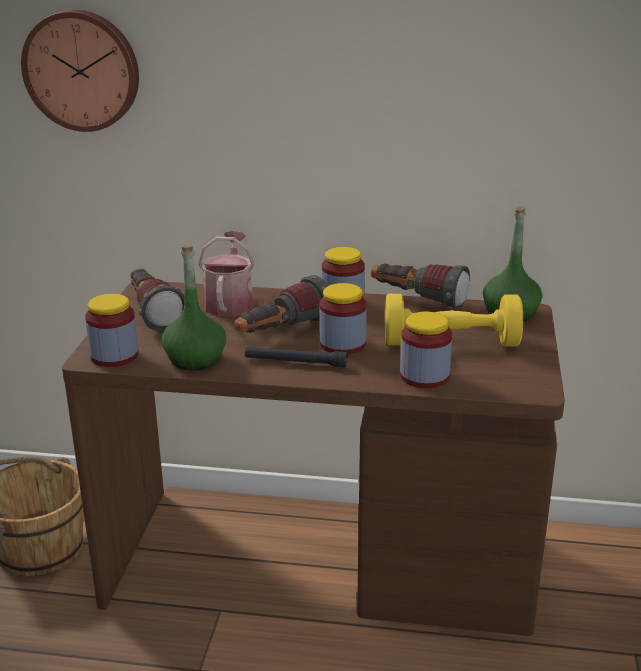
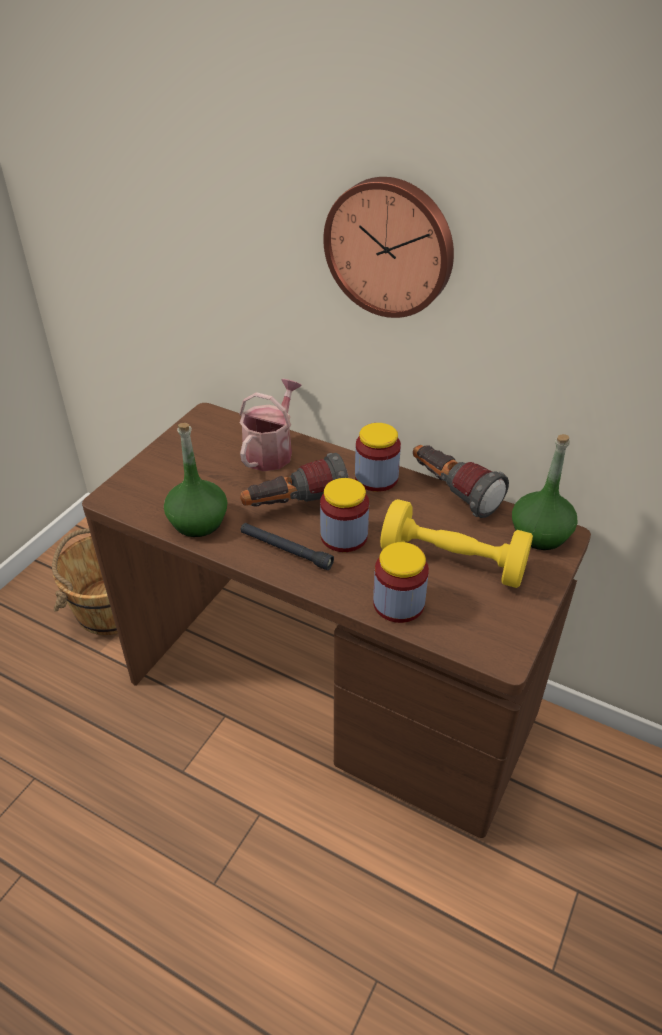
camera: 20 degrees right, 15 degrees up
(82, 70) = (156, 194): wall clock -> wall clock (390, 247)
(114, 356) = (132, 499): jar -> none
(152, 313) = (194, 450): flashlight -> none

